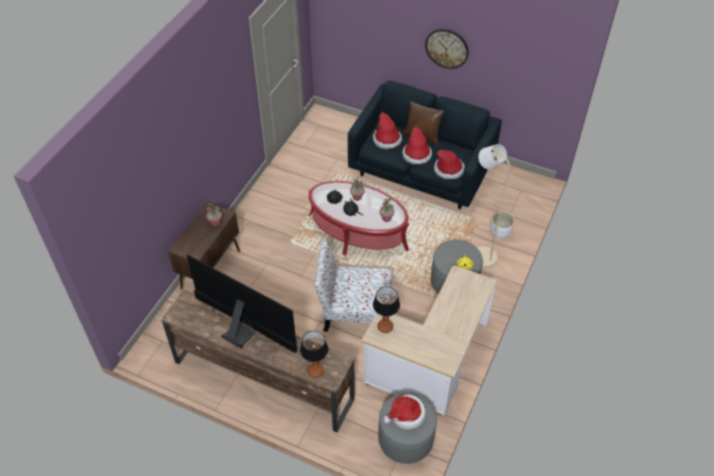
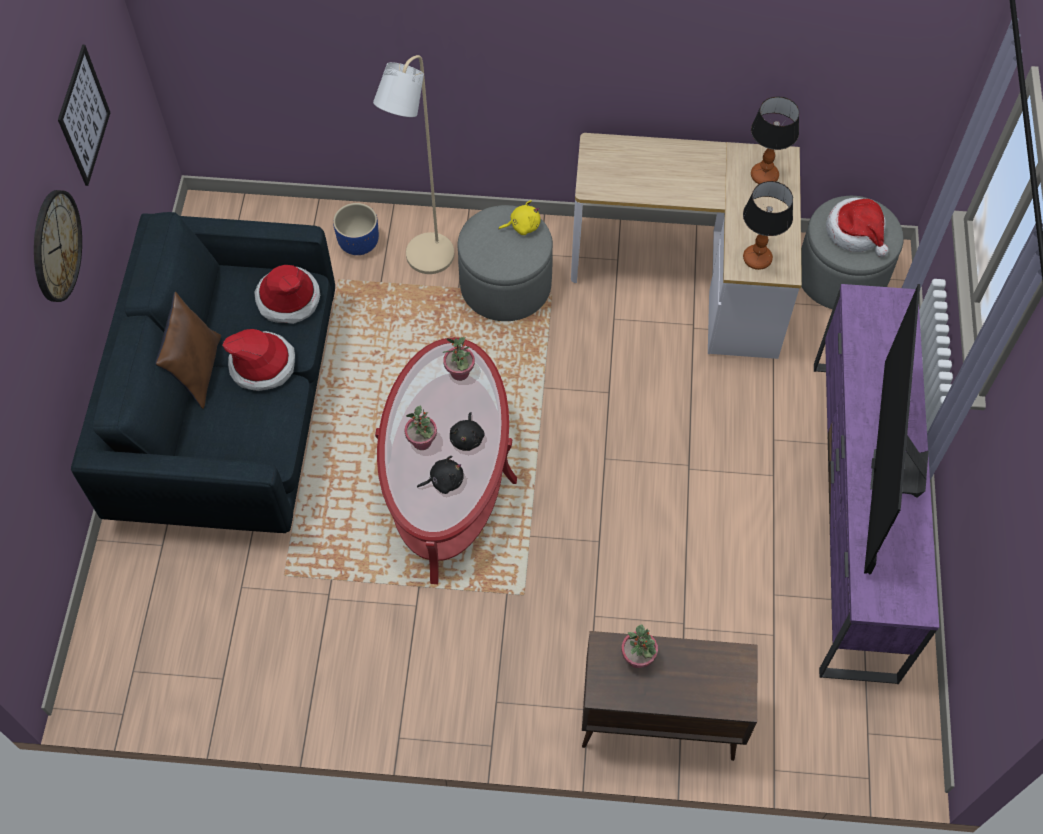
camera: 110 degrees left, 10 degrees up
(262, 380) = (852, 515): brown tv stand -> purple tv stand
(315, 370) = (896, 330): table lamp -> table lamp (763, 176)
(354, 311) = (640, 420): chair -> none
(387, 140) = (231, 433): hat -> none
(500, 232) = (359, 243): white planter -> blue planter
(505, 55) = (84, 116): none -> picture

